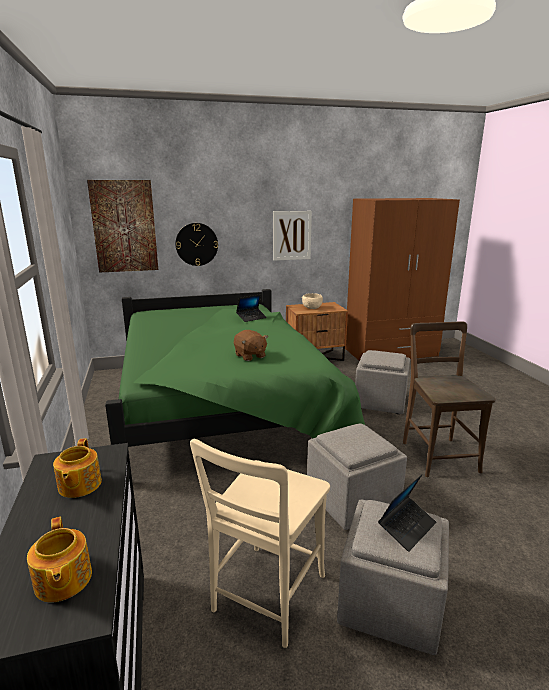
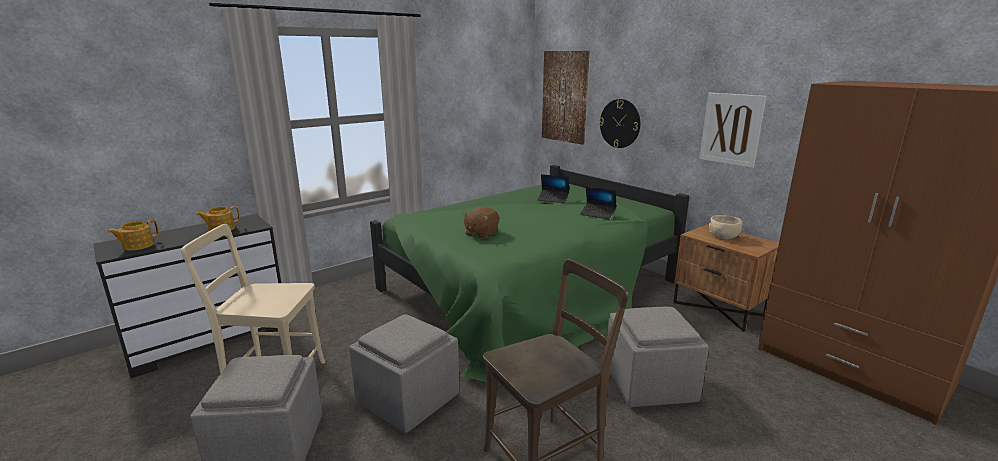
camera: 65 degrees right, 0 degrees up
(407, 527) = (256, 378): laptop -> laptop (553, 199)

